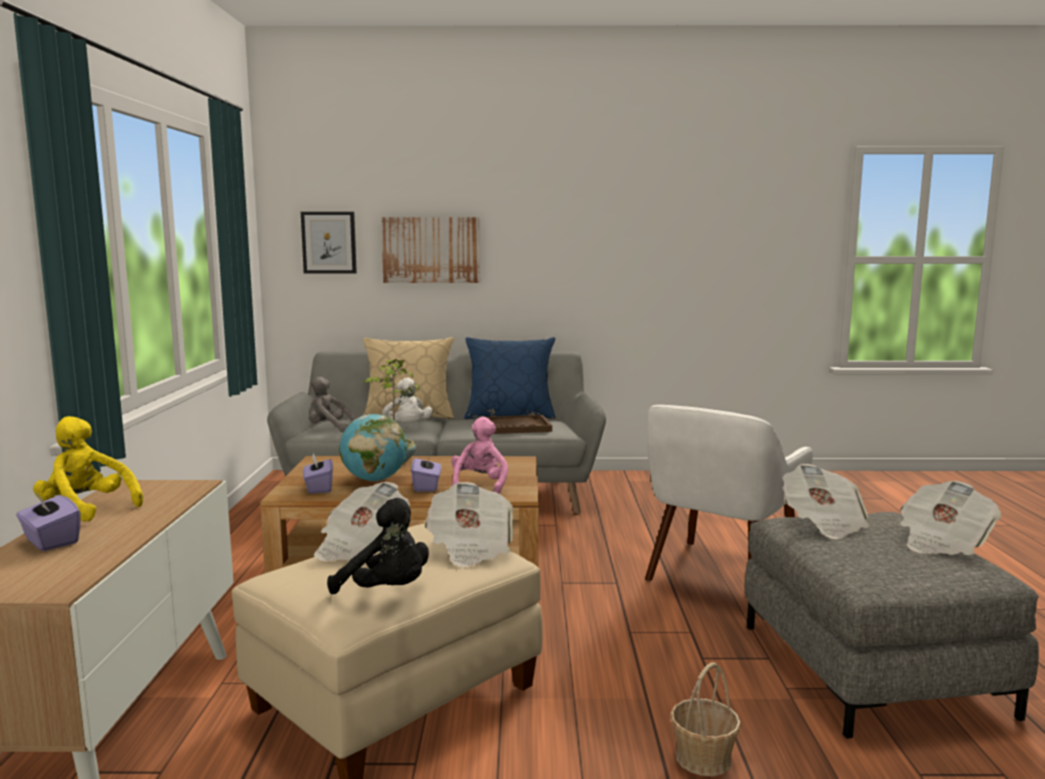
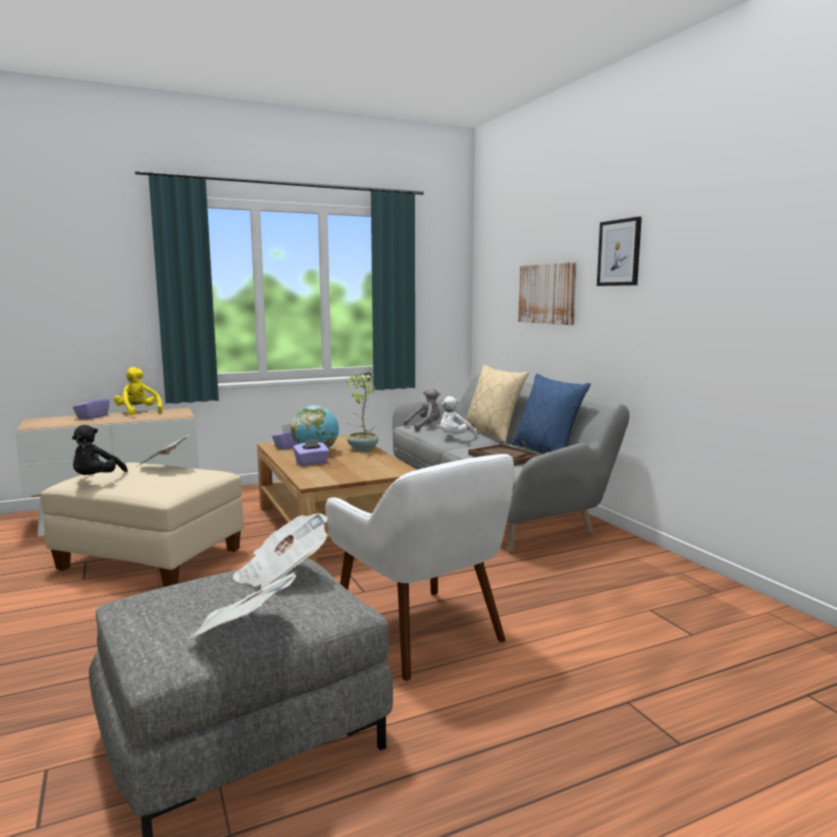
camera: 65 degrees right, 0 degrees up
(87, 509) = (138, 412): yellow plush toy -> yellow plush toy turned 45 degrees counterclockwise
(329, 242) = (499, 288): picture -> picture (619, 253)
(329, 429) = (425, 427): grey plush toy -> grey plush toy turned 75 degrees clockwise
(470, 548) = (171, 483): newspaper -> none
(480, 486) = (324, 472): pink plush toy -> none
(702, 758) = (81, 662): basket -> none
(719, 574) = (421, 633): white armchair -> white armchair turned 135 degrees counterclockwise

